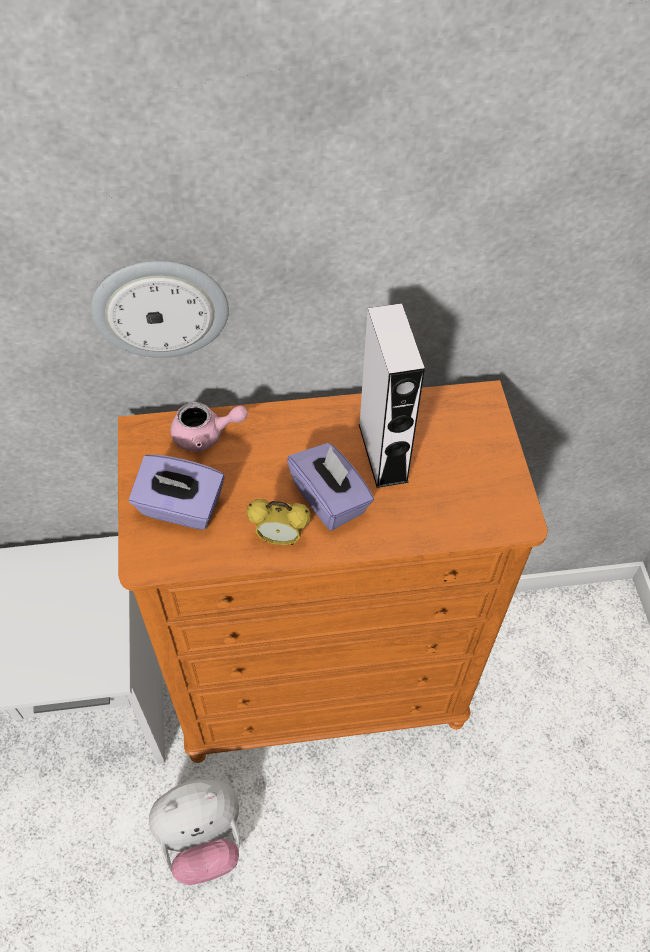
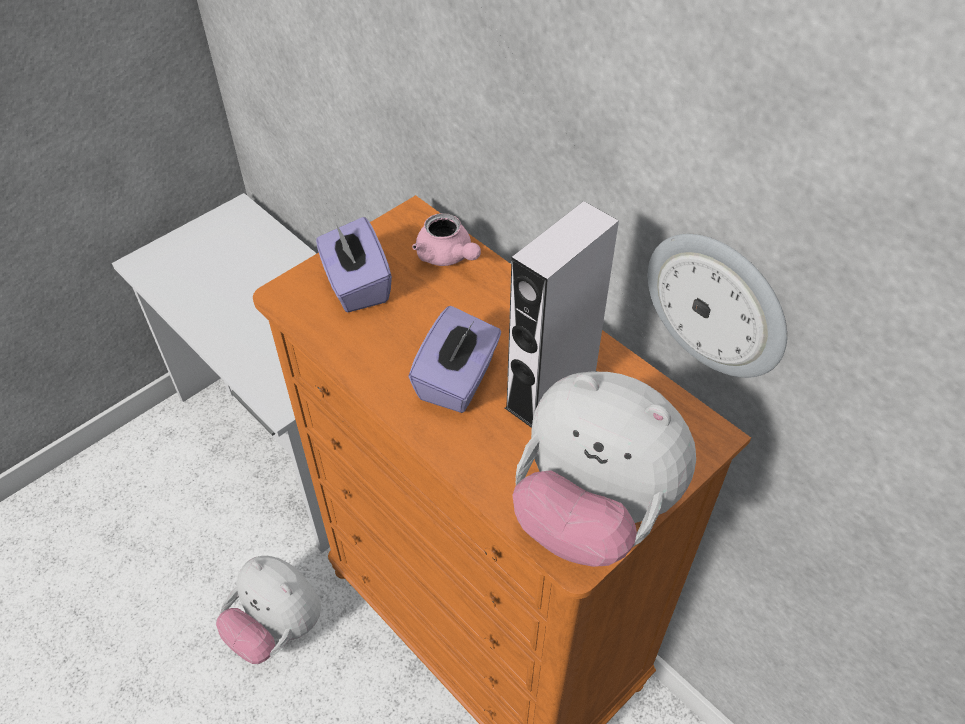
camera: 55 degrees right, 5 degrees down
(160, 308) = (466, 100): wall clock -> wall clock (717, 304)
(280, 538) = (381, 368): alarm clock -> none
(494, 492) = (592, 511): none -> plush toy

